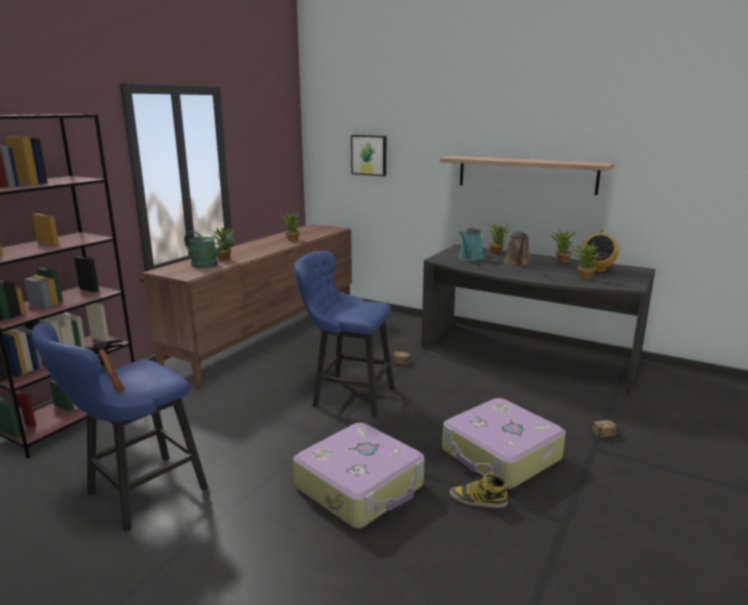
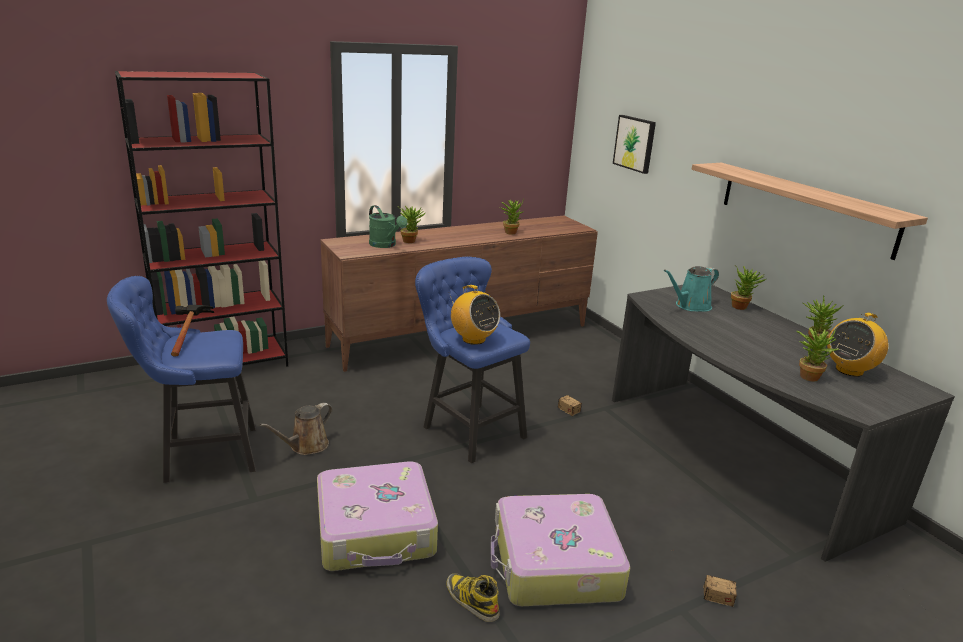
camera: 30 degrees right, 5 degrees up
(355, 313) = (473, 339): none -> radio
(518, 263) = (745, 329): brown watering can -> brown watering can (306, 446)

